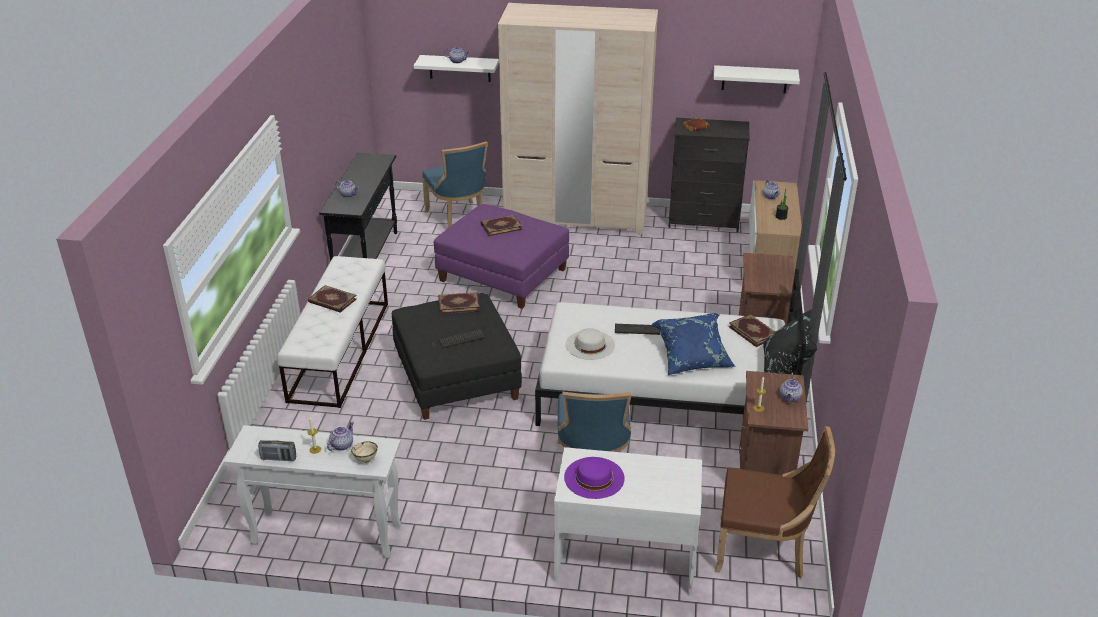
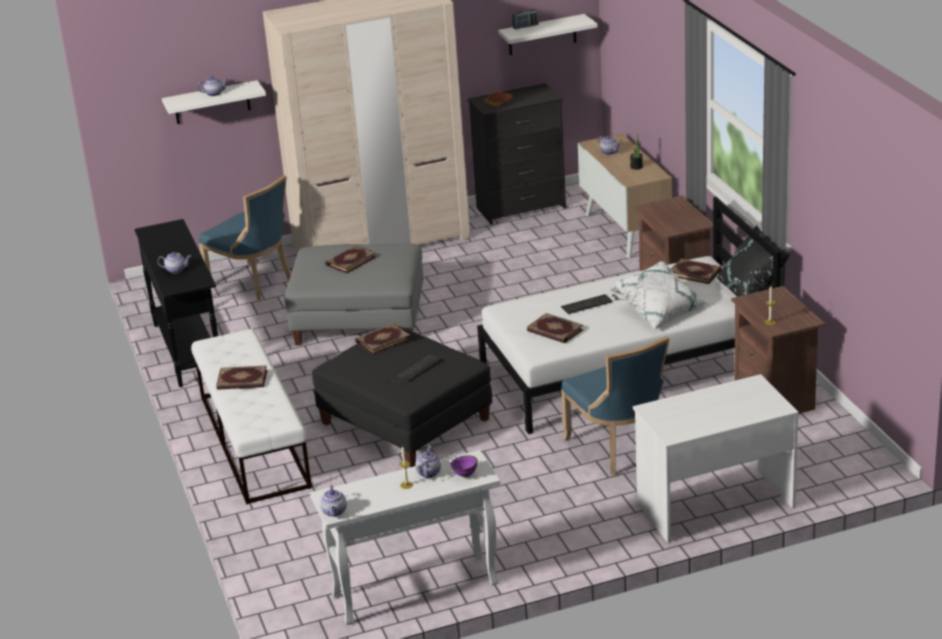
camera: 25 degrees left, 5 degrees down
(278, 458) = (379, 504): radio -> radio (526, 27)
(365, 459) = (465, 475): beige bowl -> purple bowl
(503, 275) = (359, 319): purple ottoman -> grey ottoman
(590, 345) = (554, 331): white hat -> book
(594, 477) = (683, 418): purple hat -> none
(692, 357) = (660, 310): blue pillow -> white pillow
(764, 550) = (825, 453): brown chair -> none
(790, 398) = (788, 306): teapot -> teapot (334, 512)

